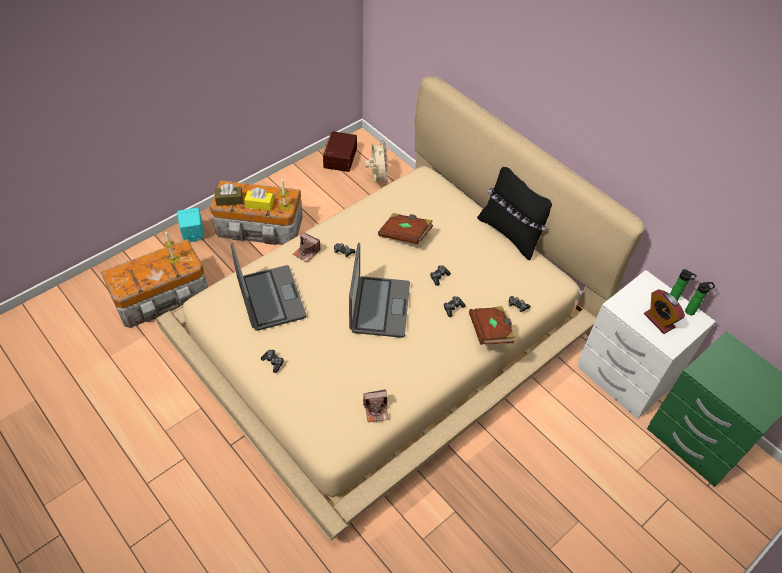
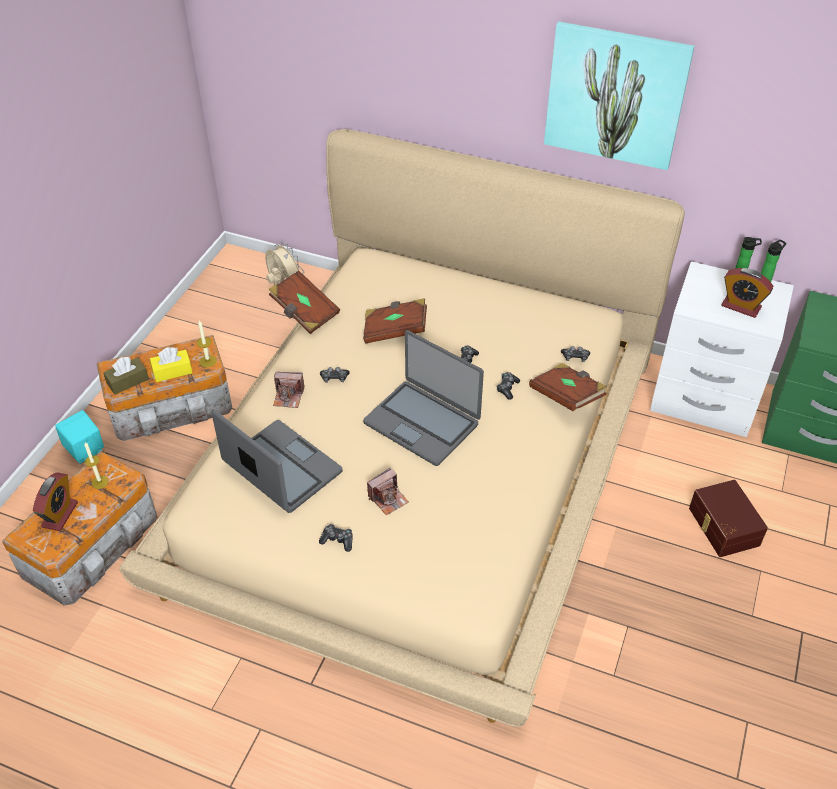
camera: 25 degrees left, 5 degrees down
(139, 270) = (60, 514): none -> alarm clock
(339, 157) = (221, 287): brown storage box -> brown storage box (722, 527)
(355, 198) = (304, 312): none -> brown book
(376, 410) = (501, 538): camera -> camera (388, 499)
(379, 307) = (422, 422): laptop -> laptop turned 150 degrees clockwise
(511, 234) = (513, 284): black pillow -> none
(618, 122) = (615, 96): none -> picture

